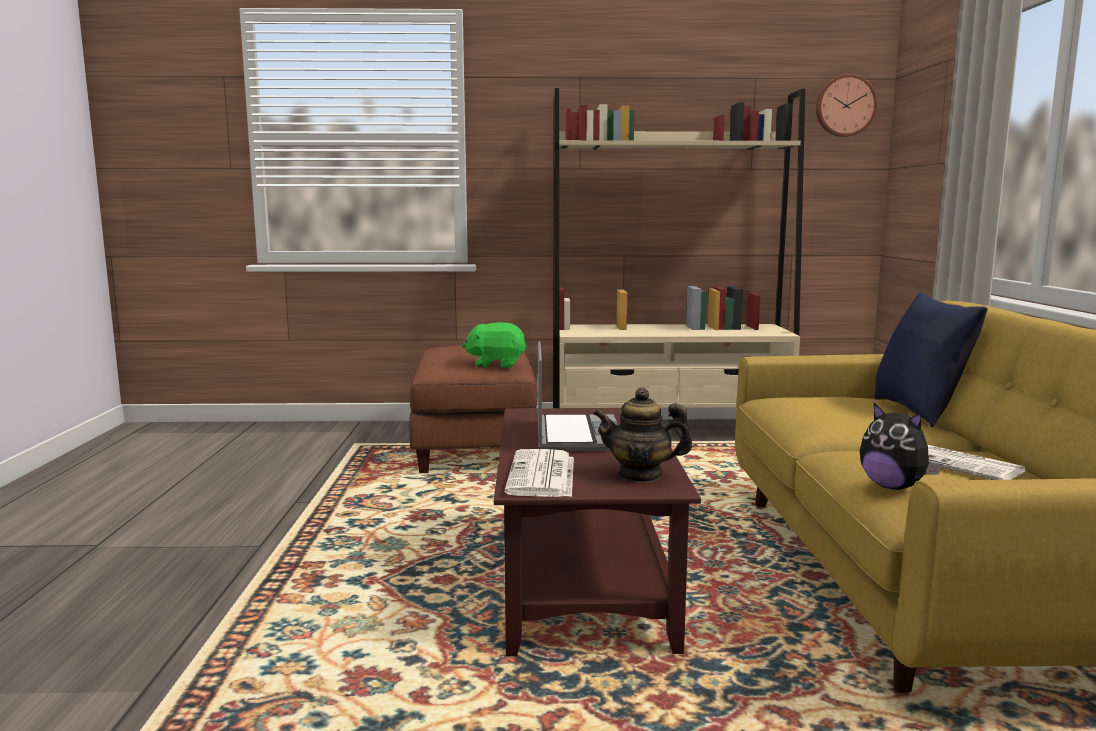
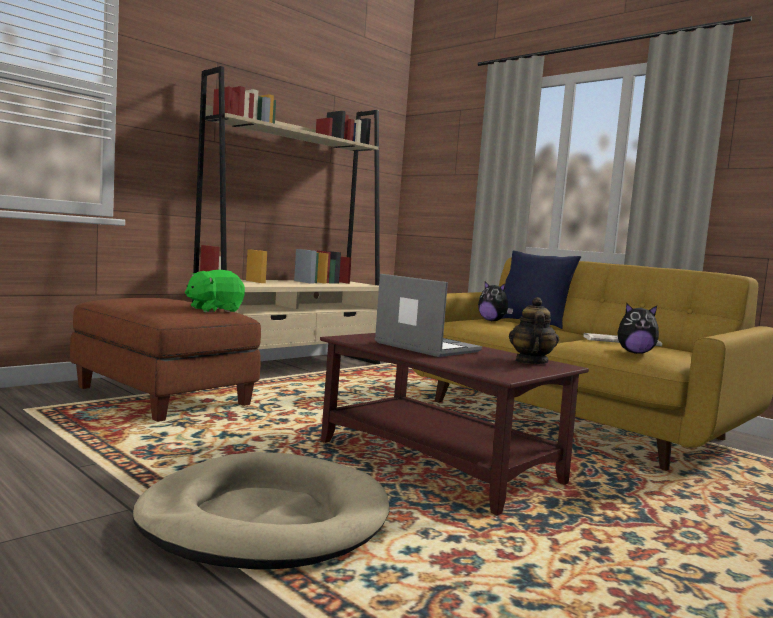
camera: 45 degrees left, 5 degrees down
(317, 584) = (264, 519): none -> beige dog bed
(542, 475) = (489, 368): newspaper -> none
(640, 475) = (530, 362): teapot -> teapot turned 135 degrees clockwise
(837, 402) = (492, 321): none -> plush toy
(844, 106) = (382, 128): wall clock -> none

